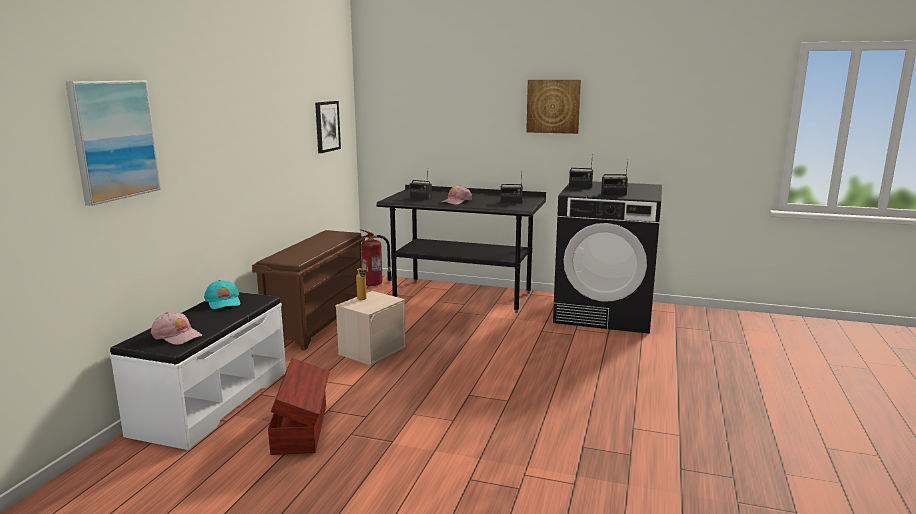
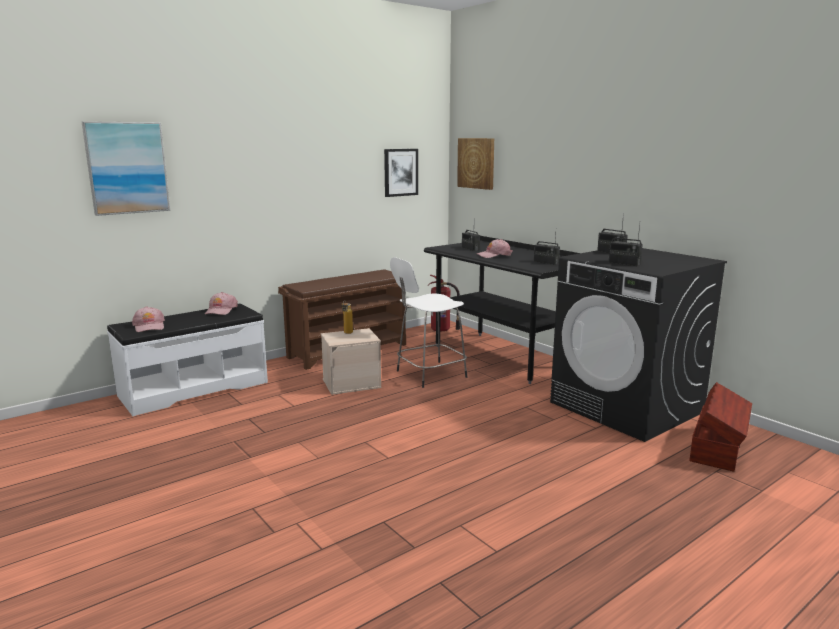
camera: 35 degrees right, 0 degrees up
(223, 302) = (221, 310): turquoise cap -> pink cap
(301, 428) = (212, 425): brown storage box -> brown storage box (717, 448)
(428, 325) = (429, 374): none -> white stool
(553, 106) = (613, 157): picture -> picture (476, 163)

